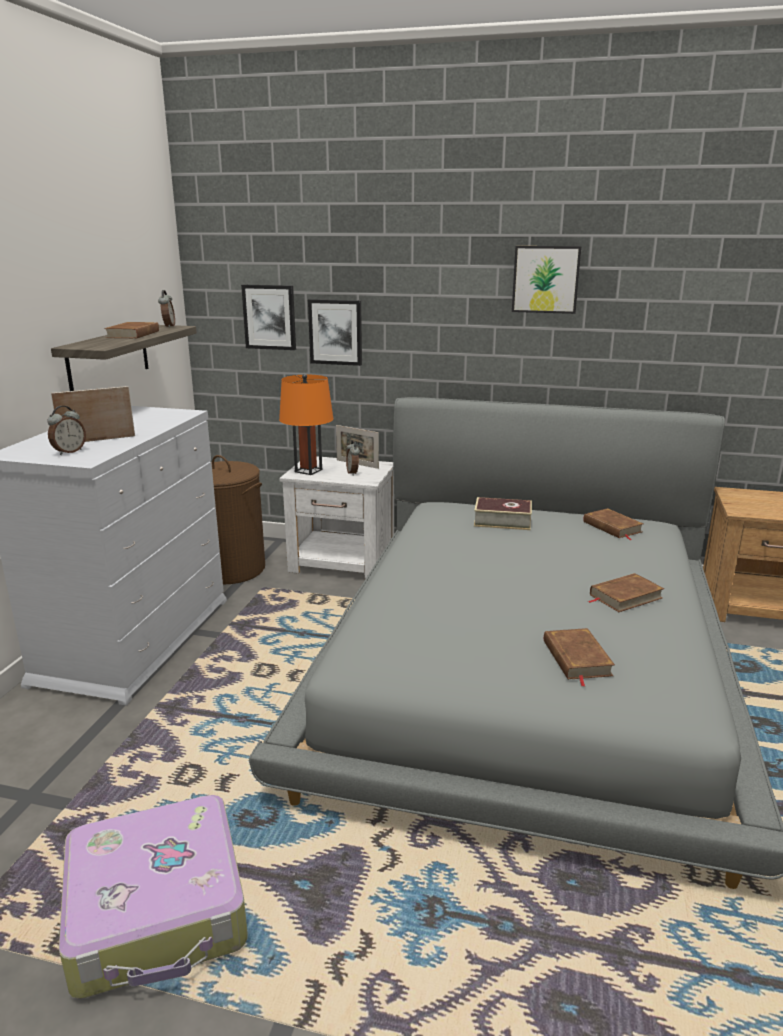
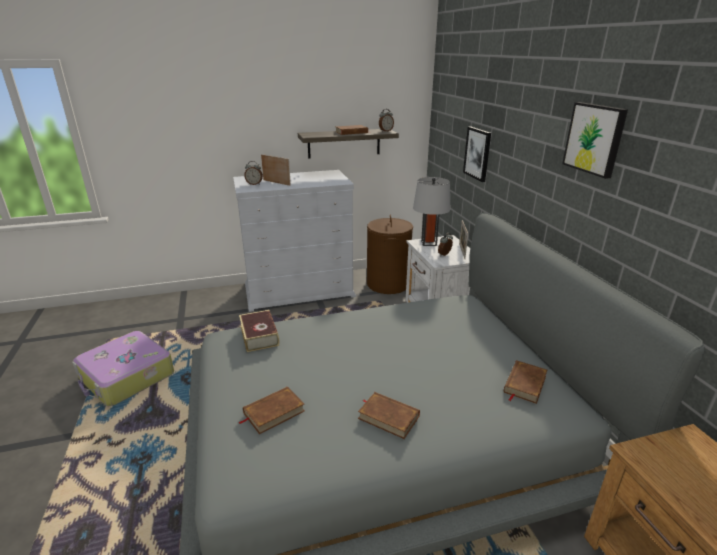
camera: 60 degrees right, 5 degrees up
(269, 317) = (455, 135): picture -> none
(308, 470) = (429, 243): orange table lamp -> grey table lamp
(502, 521) = (465, 330): book -> book (259, 336)

